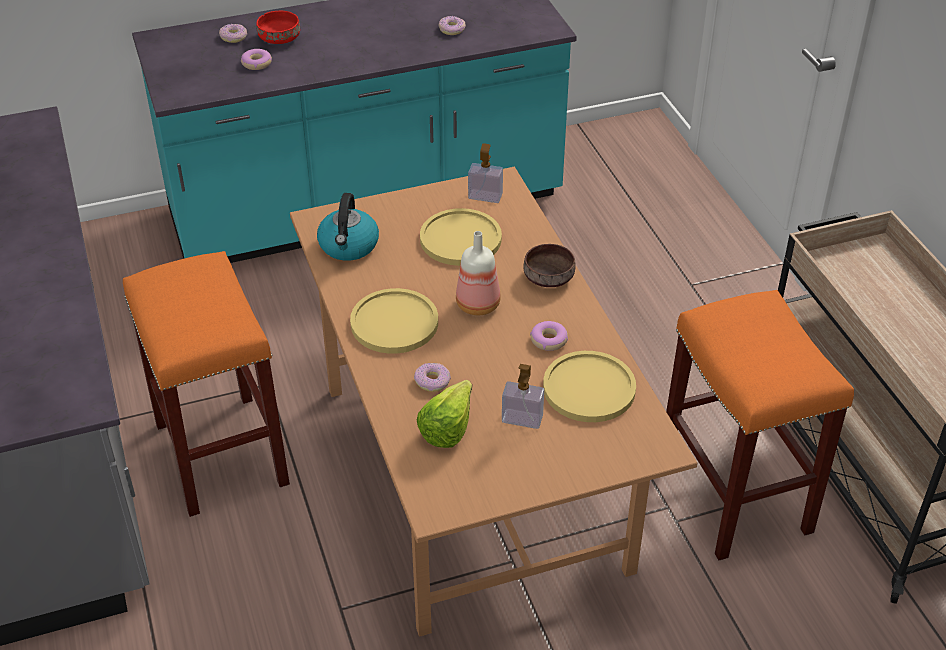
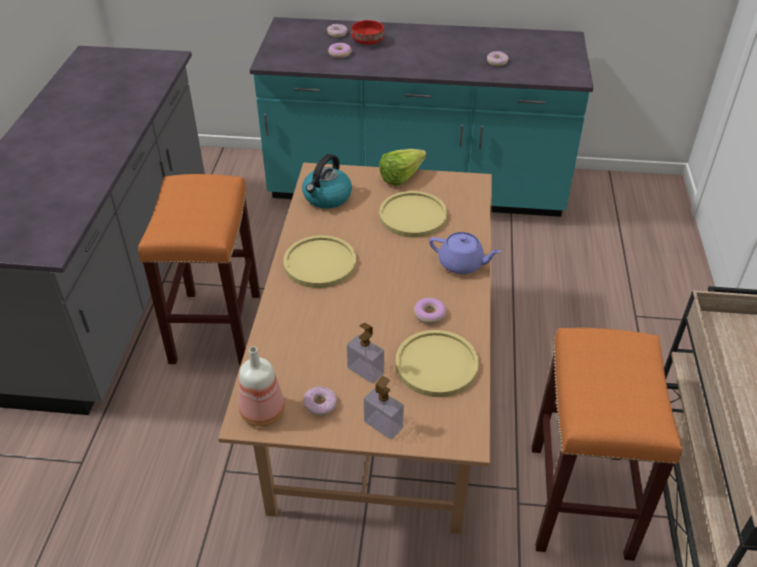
camera: 25 degrees right, 0 degrees up
(432, 381) = (317, 316): donut -> donut (320, 404)
(452, 425) = (308, 356): lettuce -> lettuce (405, 176)
(479, 305) = (393, 269): bottle -> bottle (264, 413)
(485, 196) = (453, 190): soap dispenser -> soap dispenser (383, 425)
(547, 276) = (462, 264): brown bowl -> purple teapot

